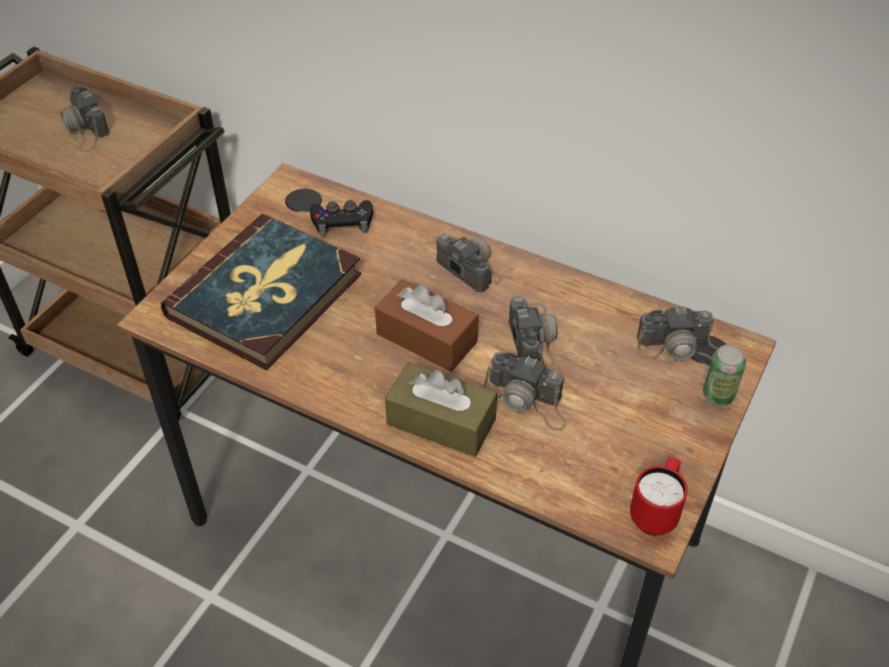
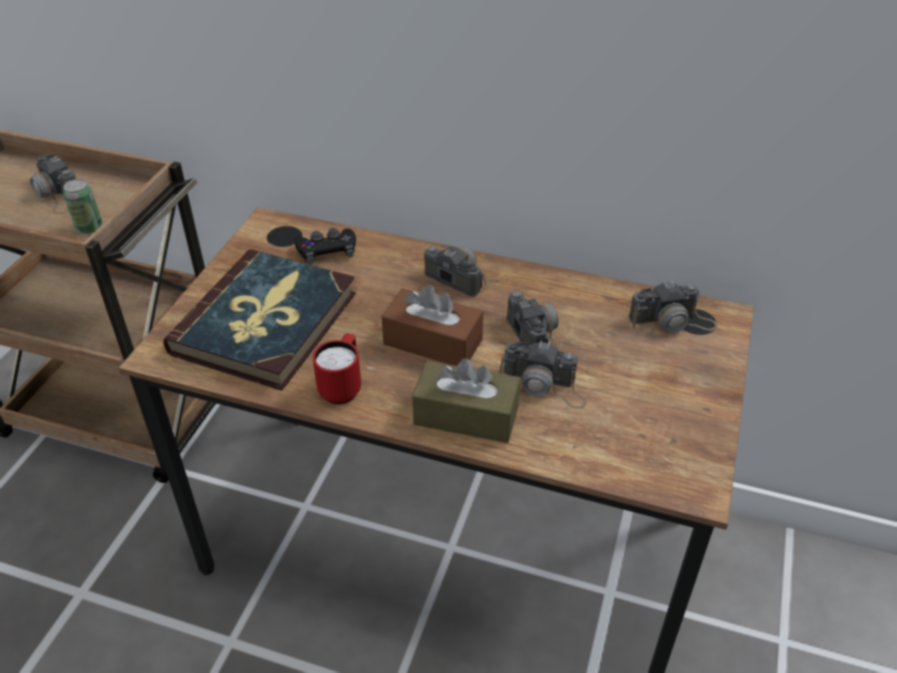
camera: 10 degrees left, 5 degrees down
(656, 512) = (693, 469): red mug -> red mug (342, 386)
(718, 395) = (717, 358): can -> can (89, 228)

